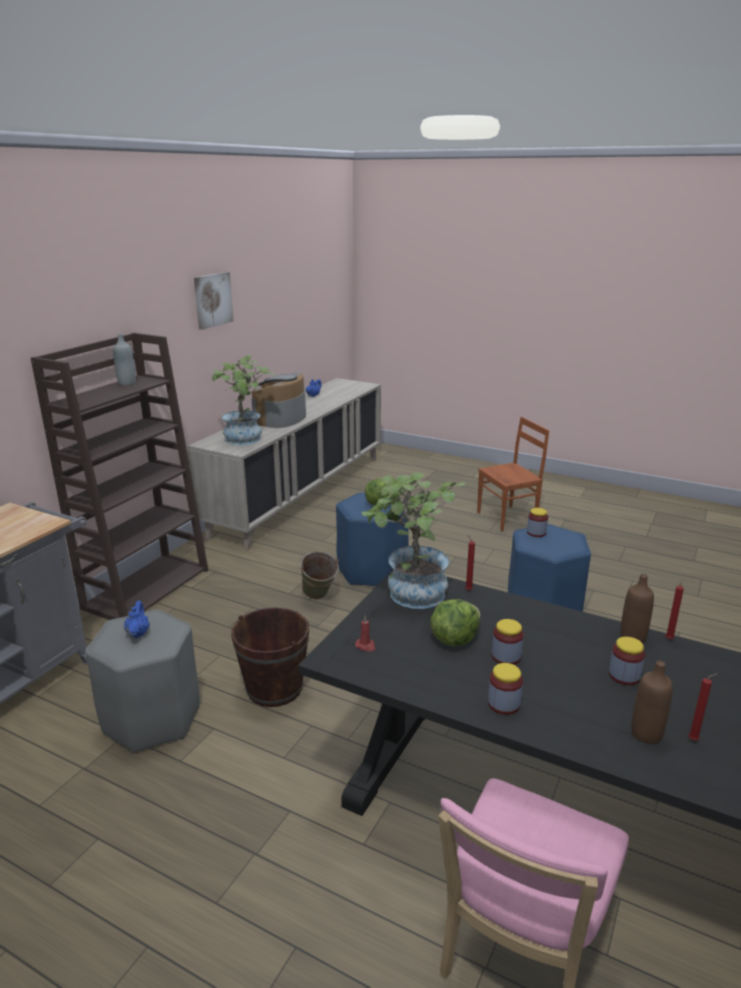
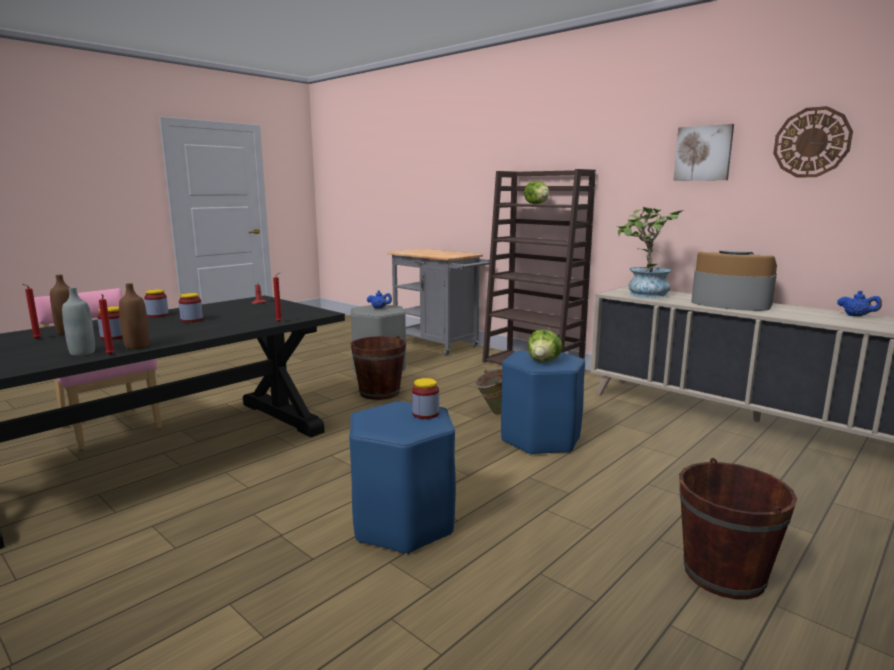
camera: 105 degrees right, 10 degrees down
(127, 383) = (563, 204): grey bottle -> grey bottle (82, 352)
(264, 283) = (811, 142): none -> wall clock
(410, 596) = (294, 312): potted plant -> none
(454, 639) = (231, 314): lettuce -> lettuce (537, 204)
(507, 518) = (723, 574): brown chair -> brown bucket

